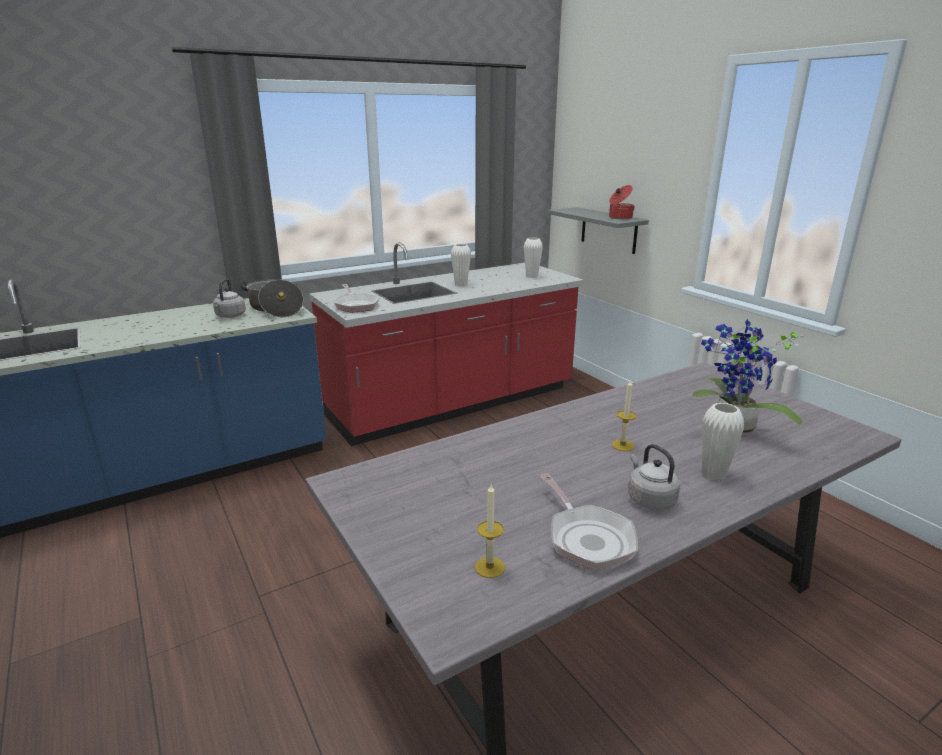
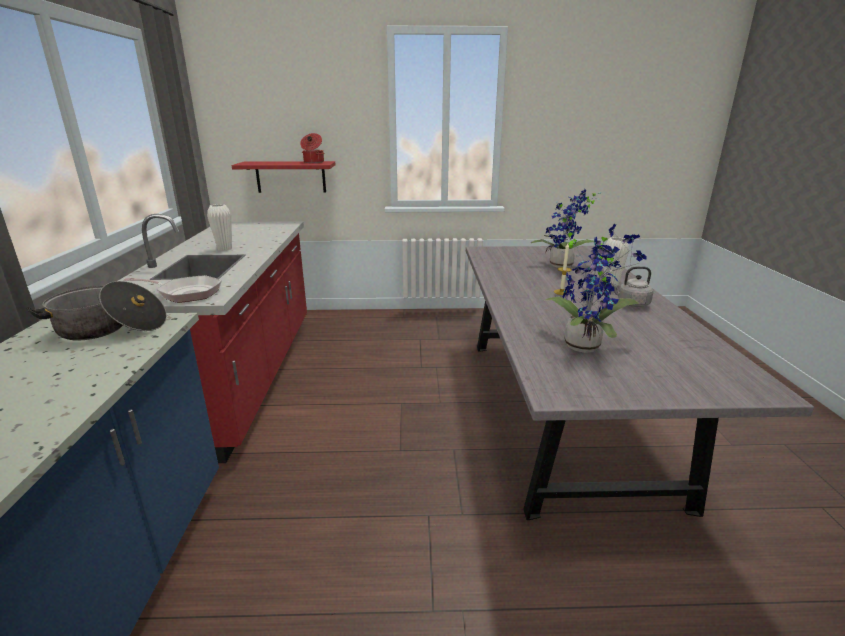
camera: 60 degrees left, 0 degrees up
(230, 316) = (69, 360): grey kettle -> none
(469, 482) = (585, 345): none -> potted plant
(489, 567) = (699, 363): candle -> none
(531, 276) = (260, 229): white vase -> none
(587, 538) = (670, 329): frying pan -> none
(608, 230) = (291, 177): grey shelf -> red shelf

